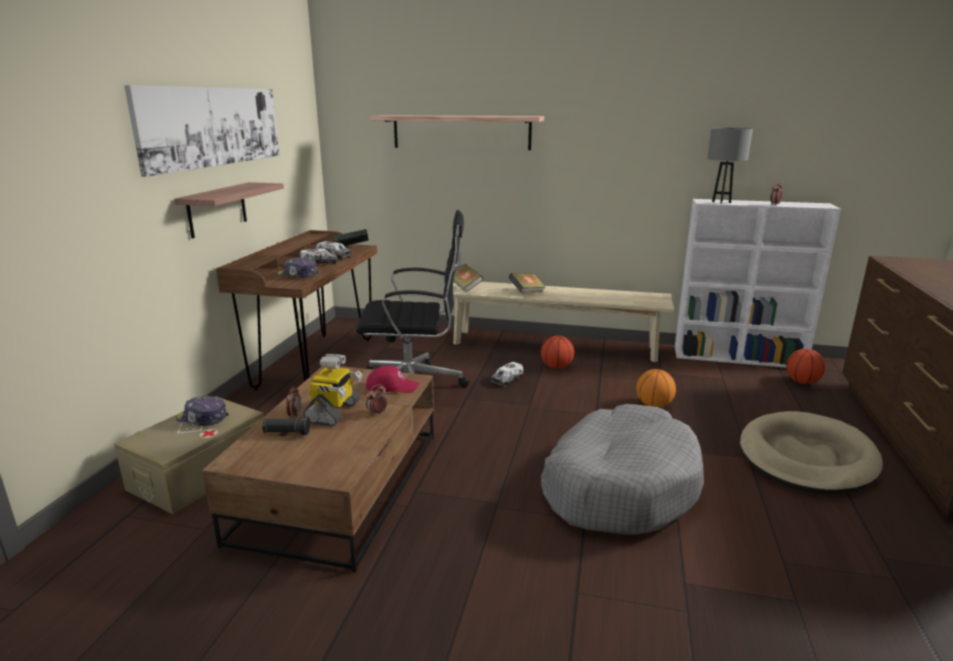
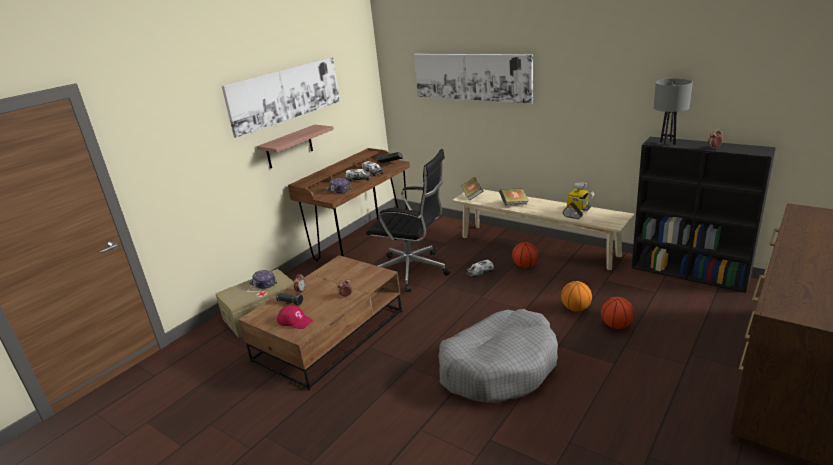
camera: 25 degrees right, 5 degrees up
(334, 412) = (322, 292): toy robot -> toy robot (577, 213)
(392, 386) = (367, 277): red cap -> red cap (295, 321)
(461, 132) = (471, 77): shelf -> picture
(739, 357) = (690, 273): white bookcase -> black bookcase
(802, 382) = (727, 304): basketball -> basketball (616, 325)
(806, 457) = (663, 371): beige dog bed -> none

